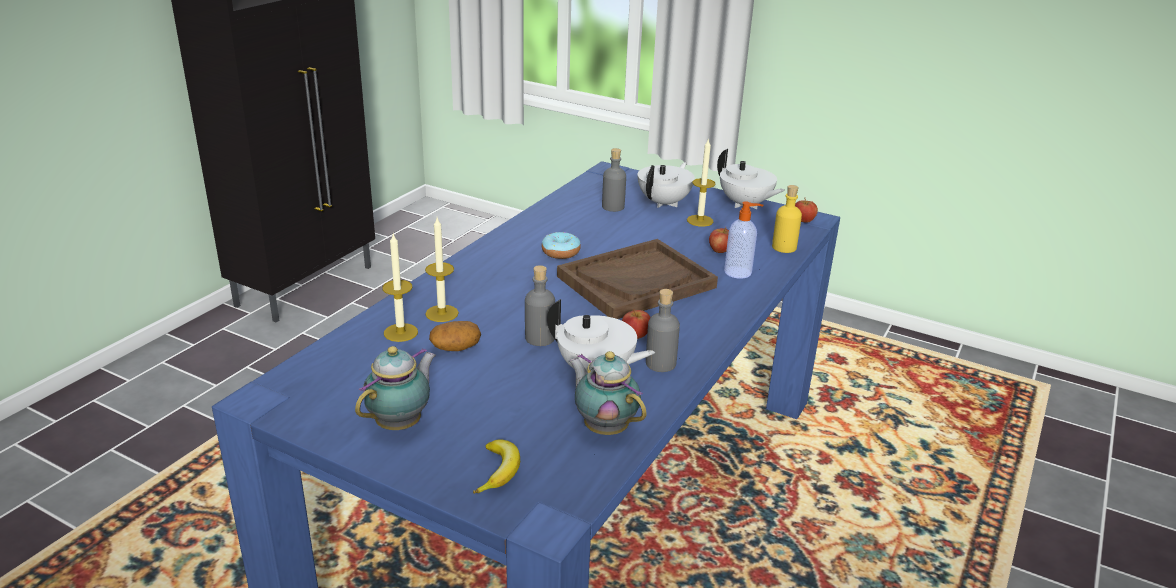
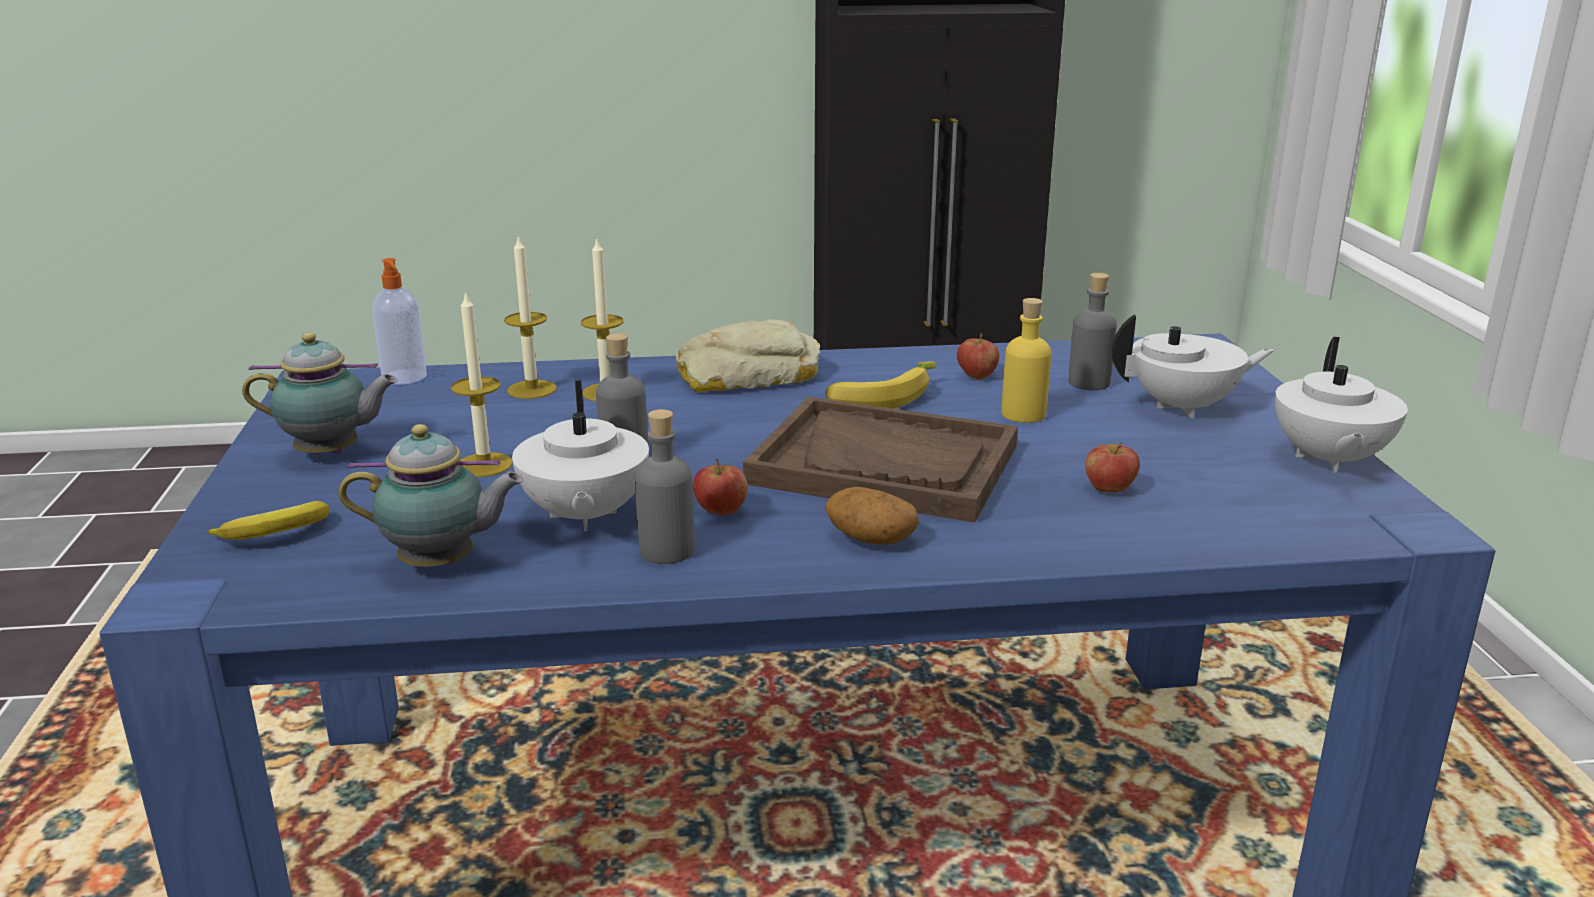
camera: 55 degrees right, 5 degrees down
(455, 348) = (534, 424): potato -> potato (870, 538)
(481, 270) = (748, 376): none -> bread
(560, 252) = (881, 397): donut -> banana
(604, 427) = (442, 564): teapot -> teapot turned 75 degrees clockwise
(700, 220) = (1182, 446): candle -> candle (484, 465)
(739, 272) = (1063, 524): soap dispenser -> soap dispenser (405, 378)
(784, 247) = (1238, 534): yellow bottle -> yellow bottle (1023, 414)
(803, 221) = (1385, 521): apple -> apple (976, 376)

